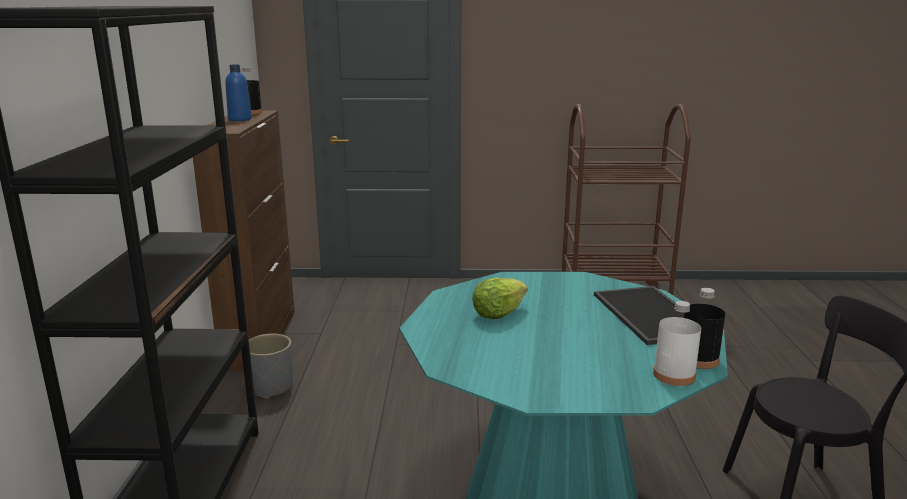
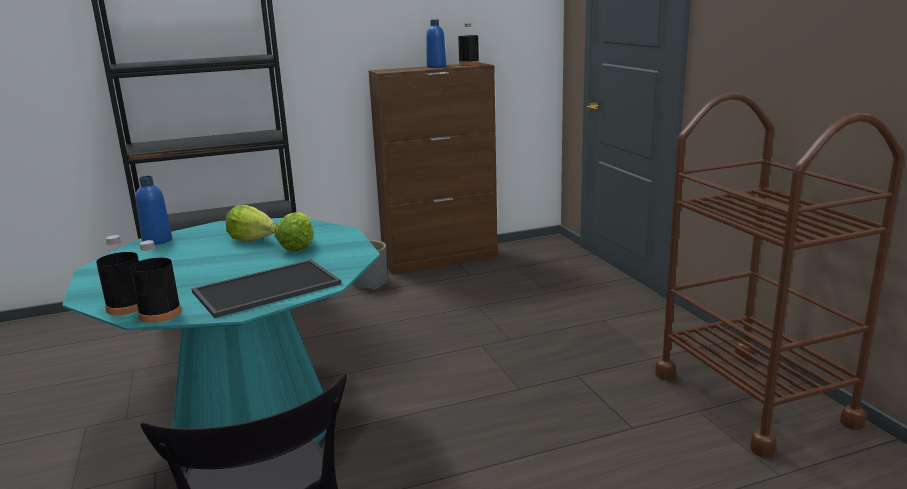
camera: 70 degrees right, 0 degrees up
(450, 362) = (157, 240): none -> blue bottle
(540, 297) = (297, 247): none -> lettuce
(674, 375) = (127, 306): white bottle -> black bottle

